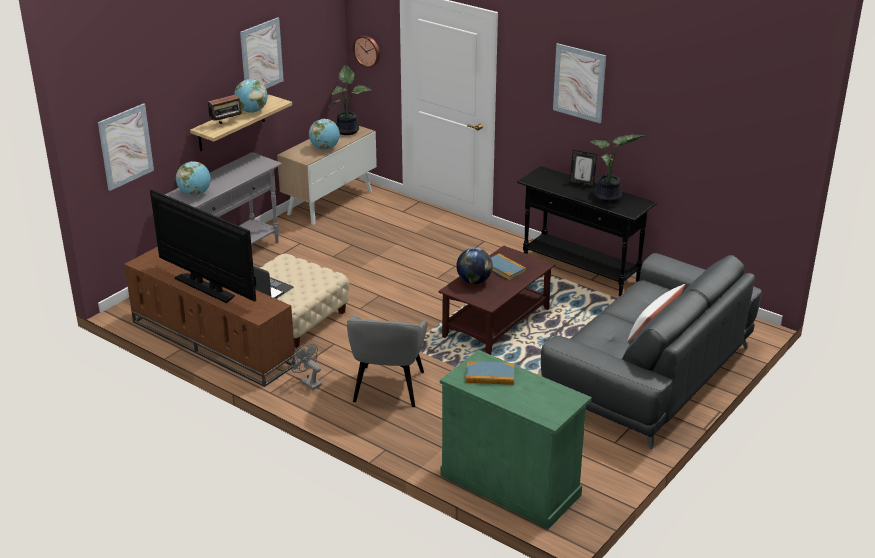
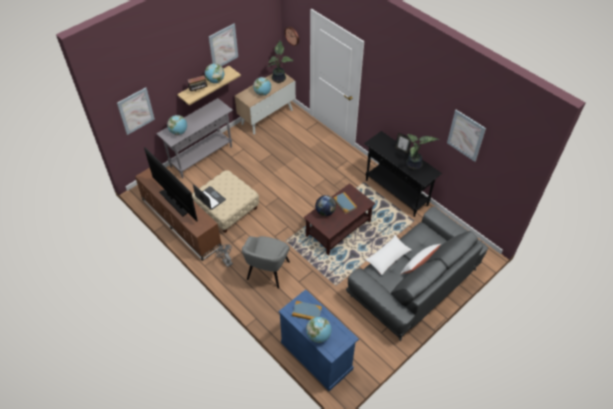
camera: 10 degrees right, 20 degrees up
(510, 485) = (316, 355): green cabinet -> blue cabinet
(520, 400) = (318, 335): none -> globe
(579, 83) = (406, 96): picture -> picture (466, 135)
(599, 324) = (388, 257): none -> white pillow

